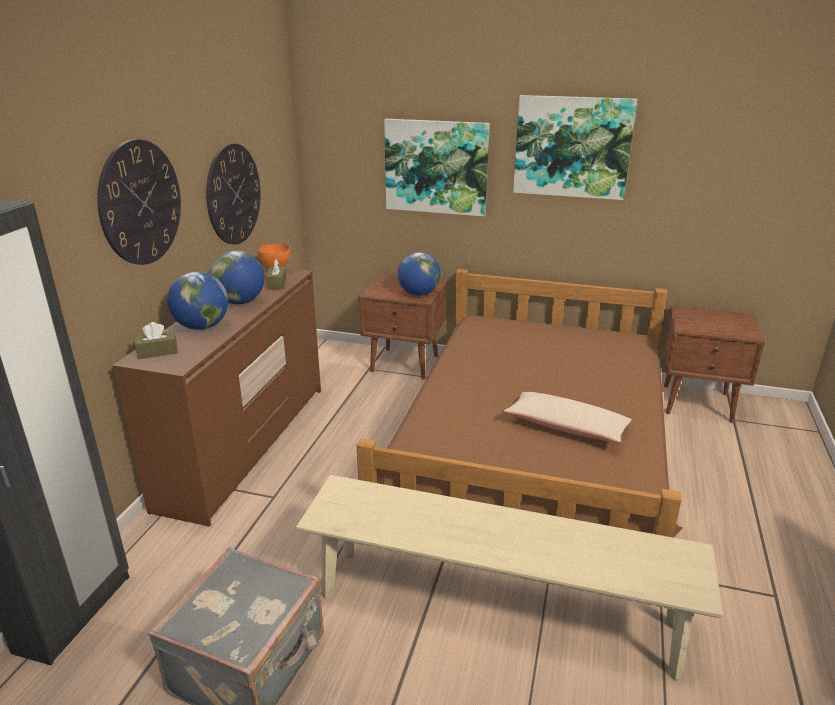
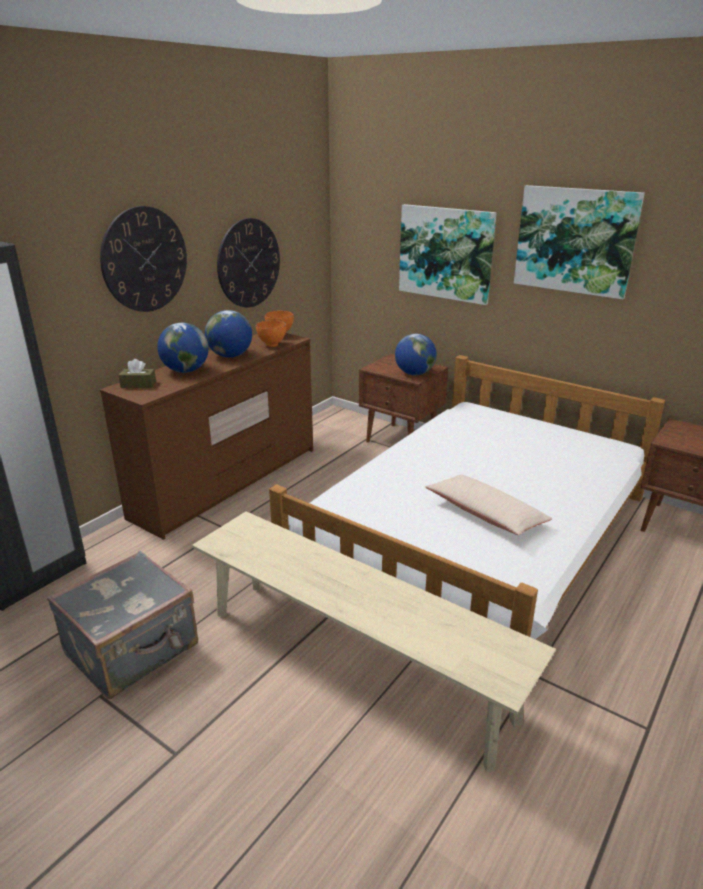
camera: 20 degrees right, 0 degrees up
(277, 283) = (272, 345): brown tissue box -> orange bowl
(531, 448) = (475, 535): brown bed -> white bed

